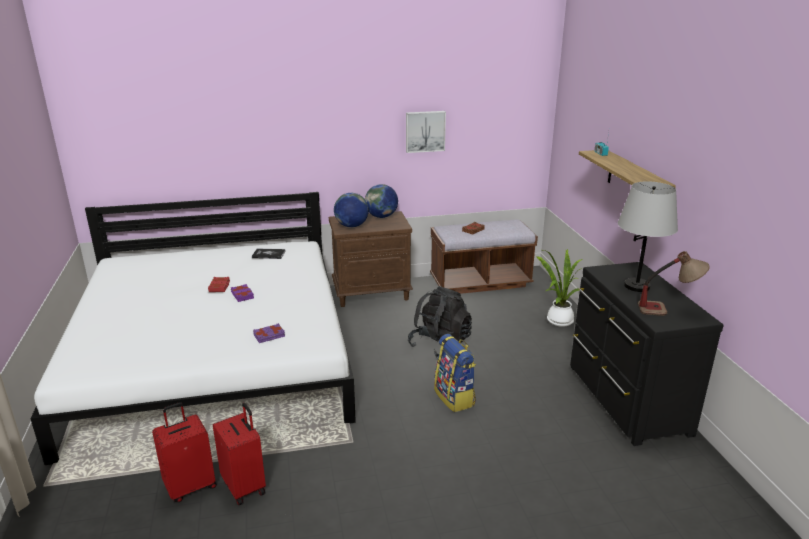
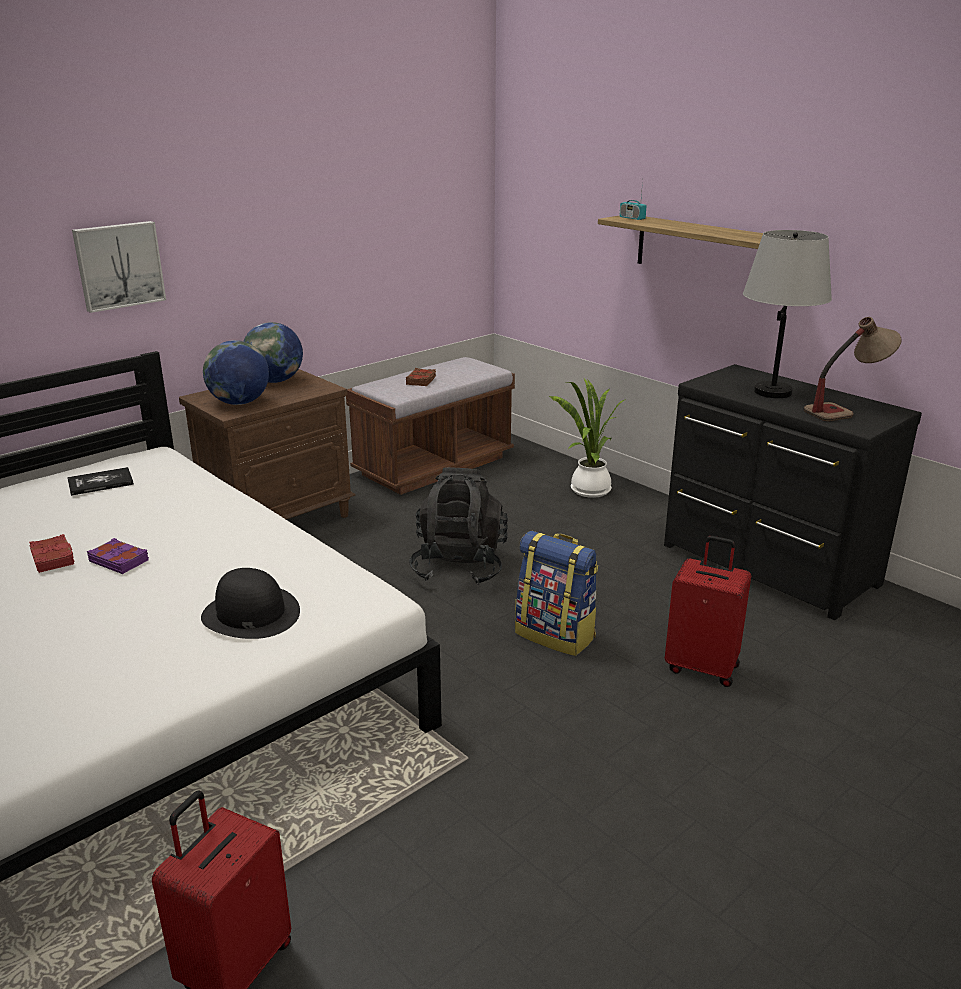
camera: 30 degrees left, 0 degrees up
(245, 486) = (348, 915): red suitcase -> red suitcase (702, 667)
(269, 336) = (250, 614): purple book -> black hat
(425, 131) = (321, 222): picture -> picture (119, 265)

